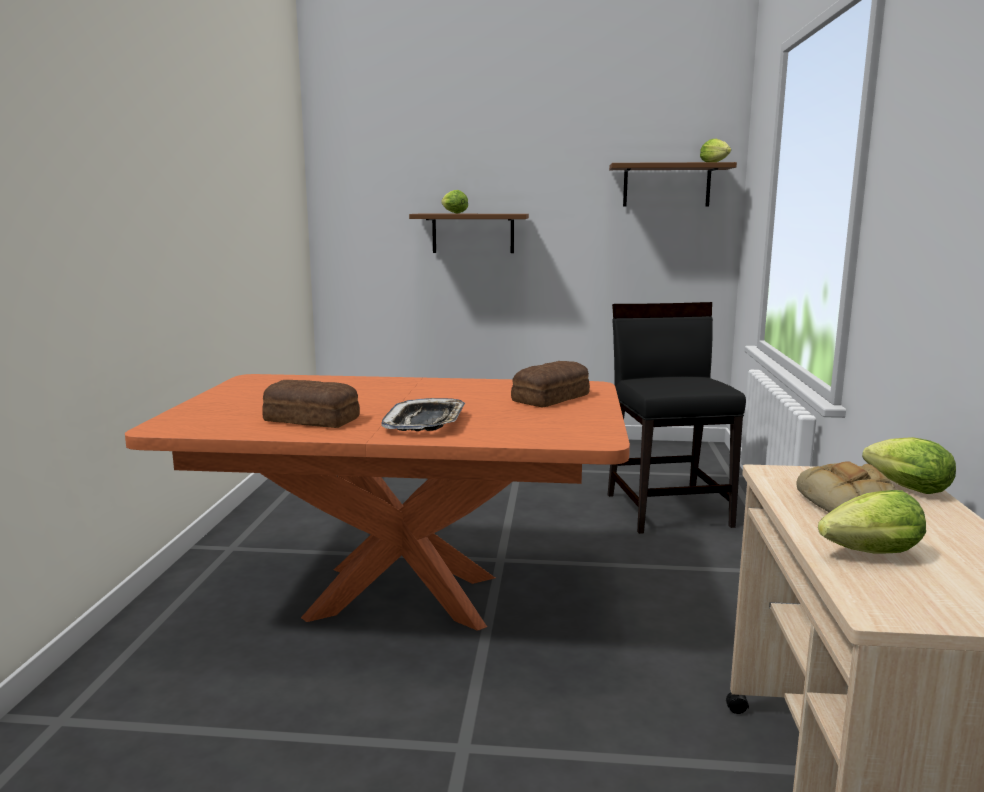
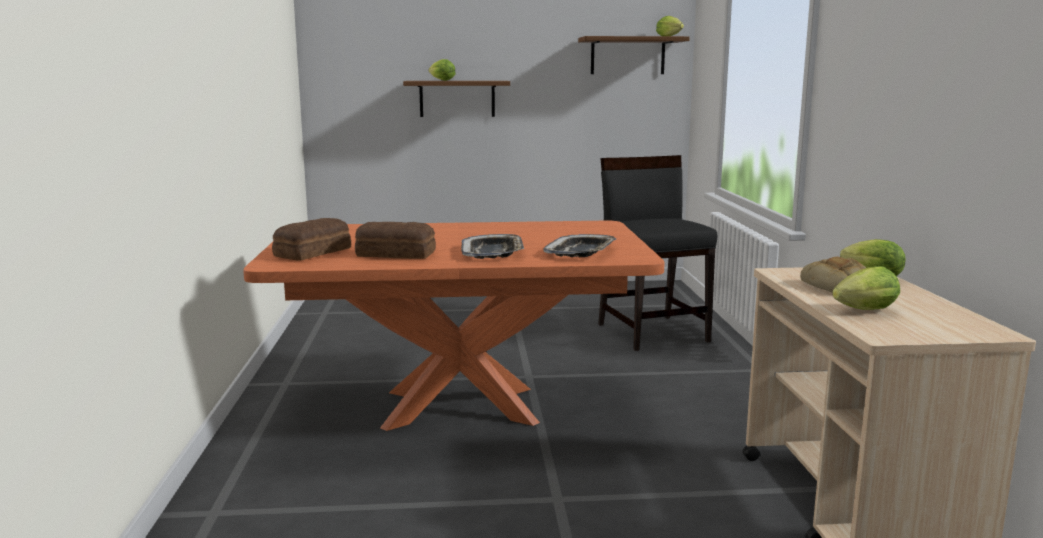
camera: 10 degrees left, 0 degrees up
(532, 427) = (581, 252): none -> tray
(553, 398) = (580, 233): bread -> bread (315, 252)

